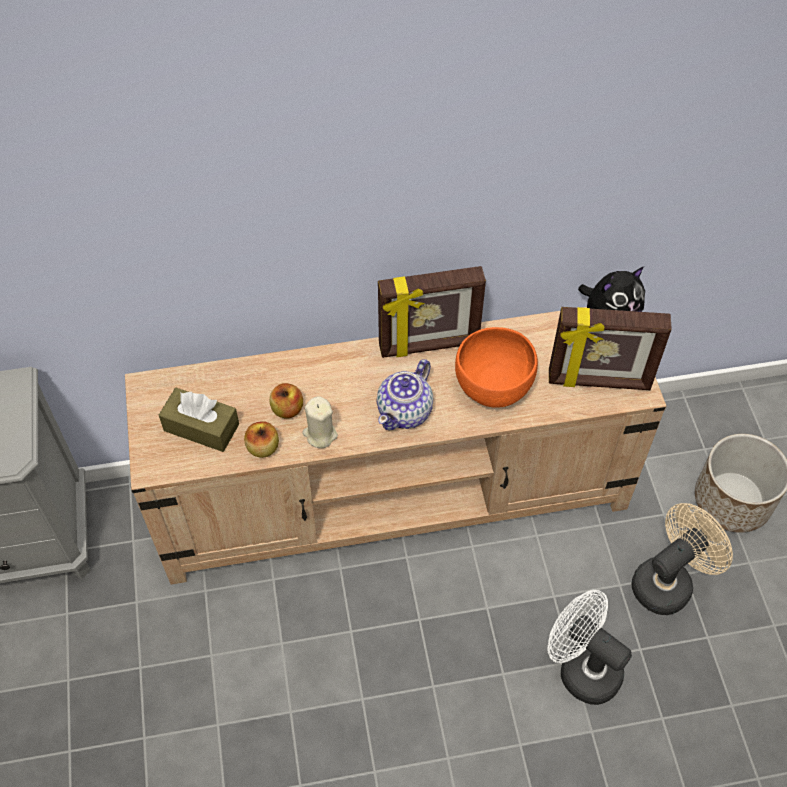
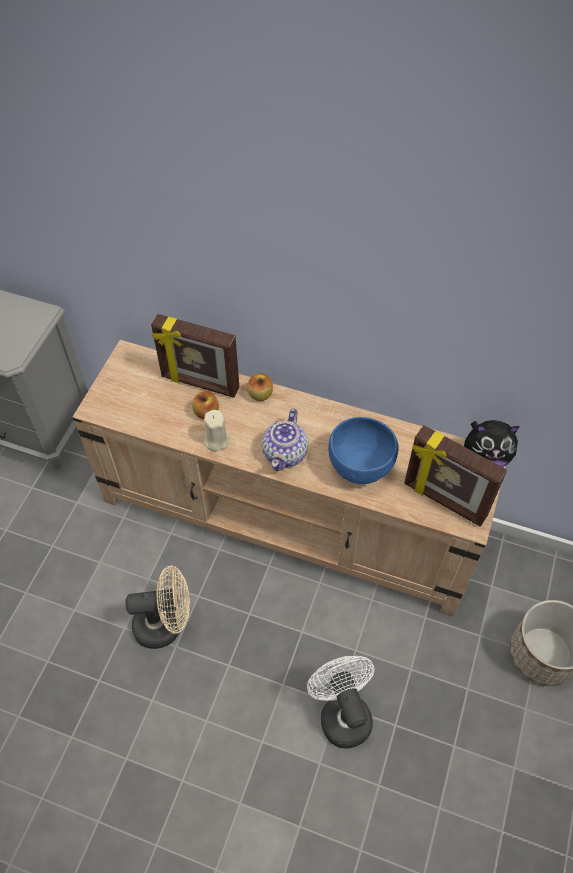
camera: 30 degrees right, 0 degrees up
(201, 427) = (142, 397): brown tissue box -> none
(263, 448) = (172, 431): apple -> apple (260, 394)
(405, 411) = (285, 453): teapot -> teapot turned 45 degrees counterclockwise
(429, 346) = (334, 415): picture frame -> picture frame (199, 383)
(492, 389) = (359, 467): orange bowl -> blue bowl
(668, 581) = (450, 687): beige fan -> beige fan (165, 624)

